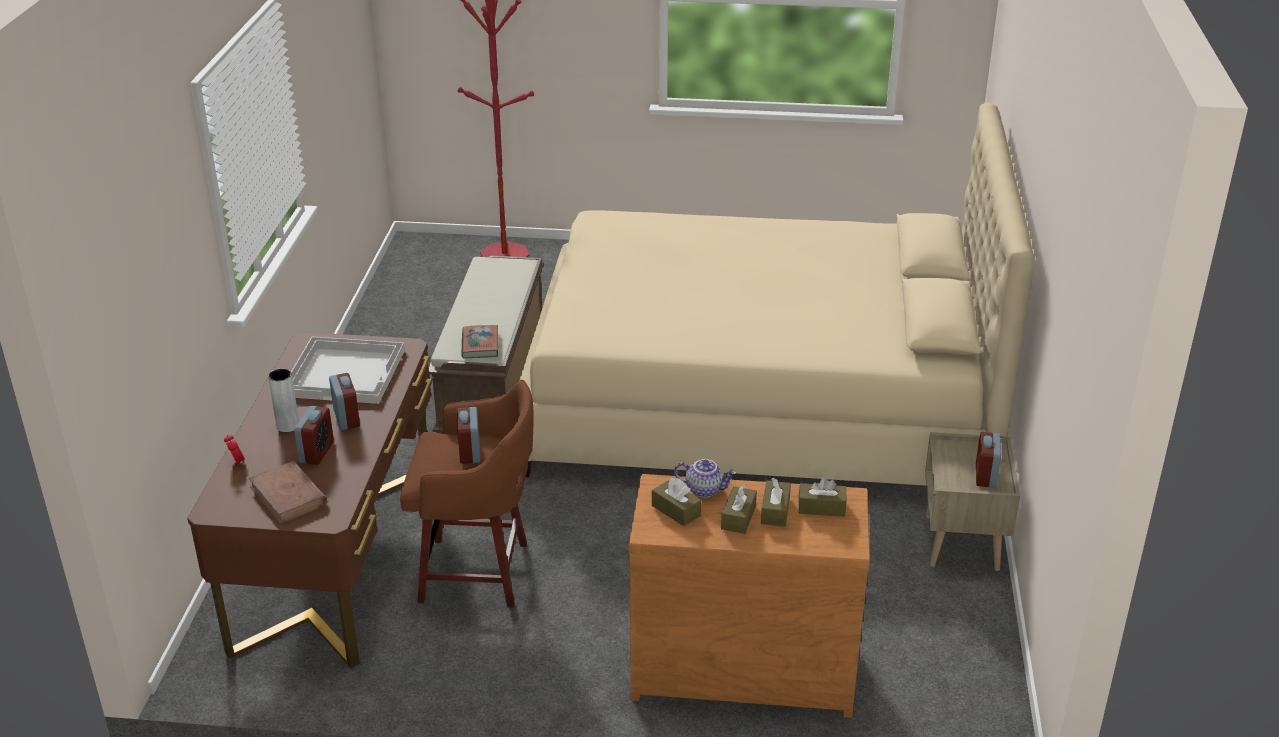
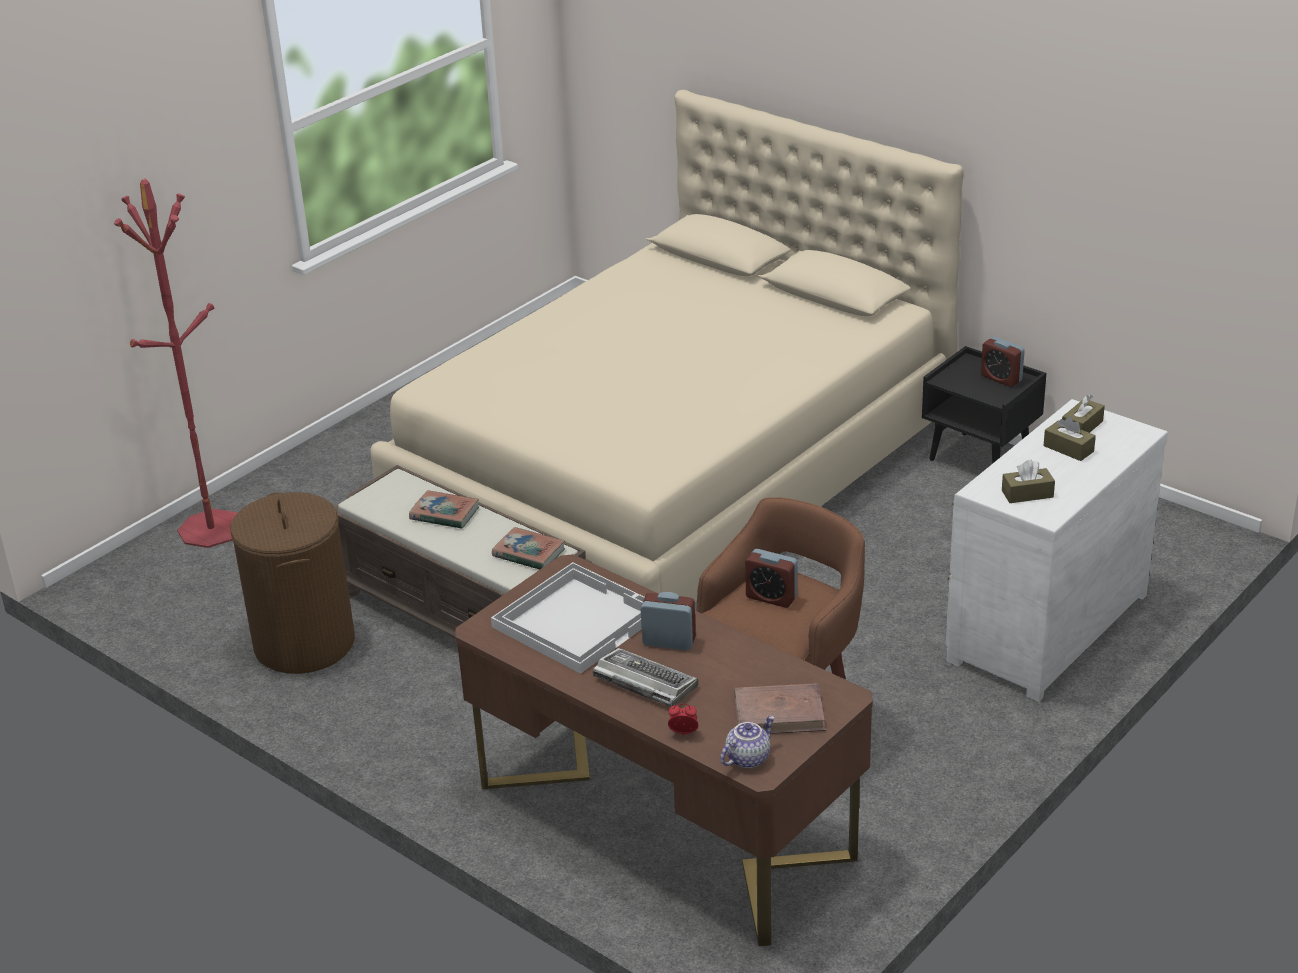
camera: 55 degrees left, 0 degrees up
(288, 426) = (644, 683): grey vase -> keyboard
(316, 452) = (715, 676): alarm clock -> none
(414, 336) = (304, 643): none -> brown laundry basket
(498, 296) = (444, 514): none -> book
(705, 489) = (1008, 470): teapot -> teapot (747, 758)
(738, 517) = (1063, 468): brown tissue box -> none
(741, 666) = (1041, 626): brown dresser -> white dresser
(962, 543) = (981, 458): beige nightstand -> black nightstand

